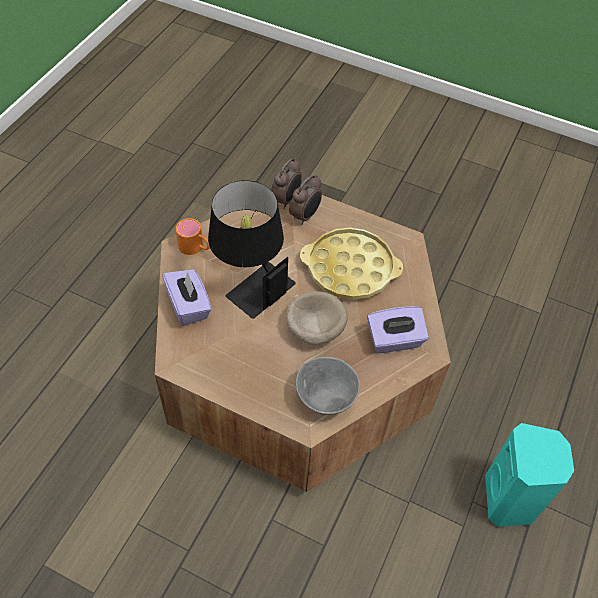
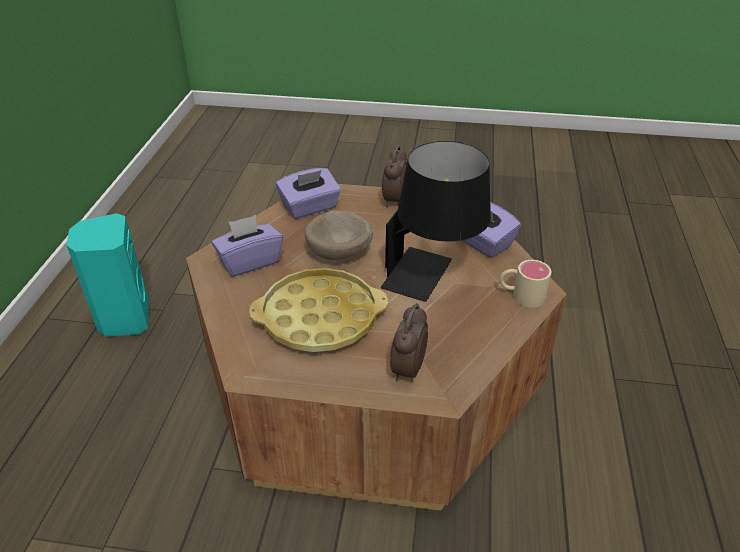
camera: 165 degrees right, 15 degrees down
(195, 247) = (521, 295): orange mug -> beige mug
(287, 200) = (446, 387): alarm clock -> alarm clock (393, 200)
(324, 399) = (310, 208): grey bowl -> purple tissue box

